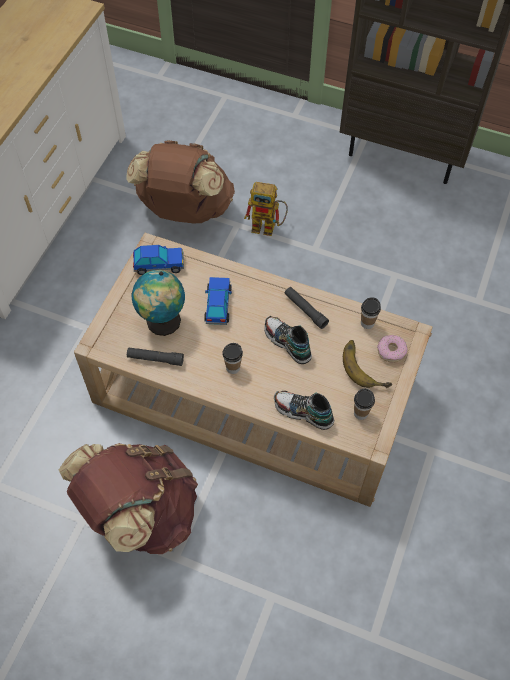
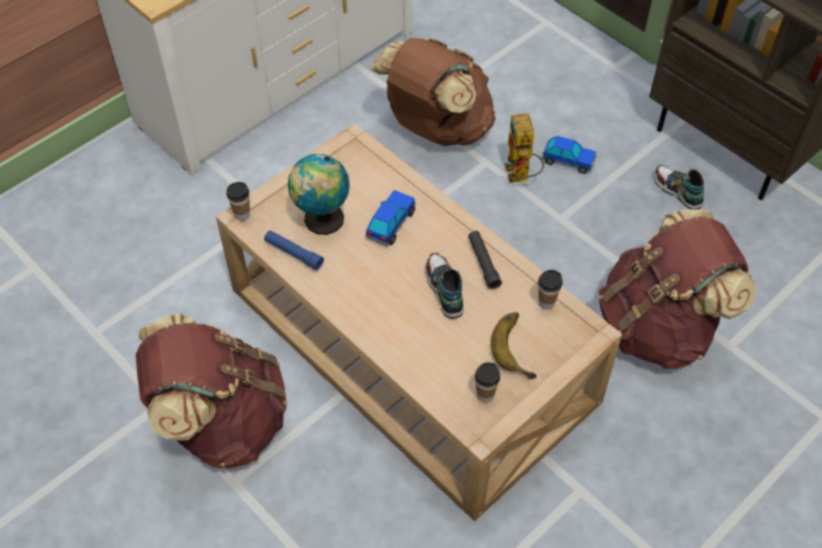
camera: 25 degrees right, 5 degrees down
(155, 359) = (293, 253): black flashlight -> blue flashlight
(159, 264) = (351, 160): toy car -> toy car (568, 161)
(233, 368) = (370, 293): cup -> cup (242, 214)
(268, 227) = (520, 177): toy robot -> toy robot turned 45 degrees clockwise
(303, 412) = (420, 368): shoe -> shoe (677, 191)
(391, 351) = (557, 342): donut -> none
(424, 306) = (658, 326): none -> brown backpack

